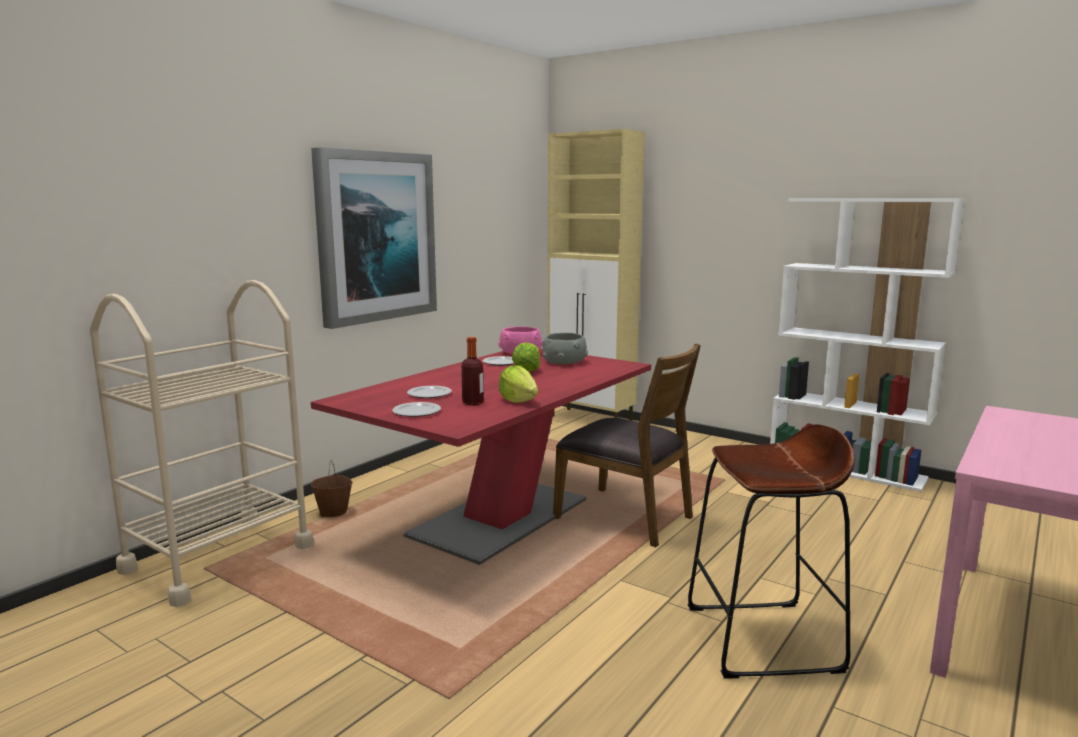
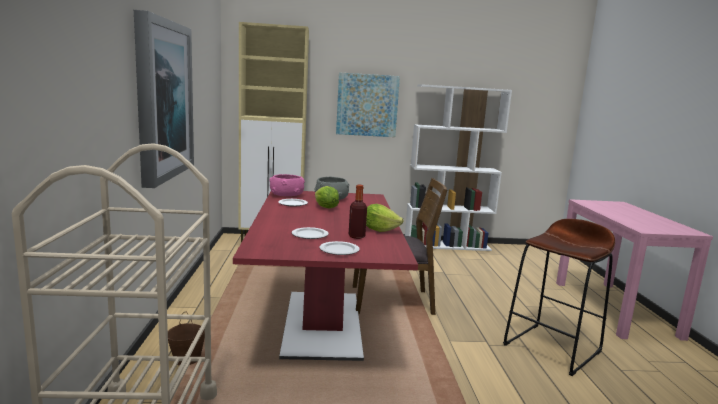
camera: 40 degrees left, 0 degrees up
(725, 234) = (367, 105): none -> picture

